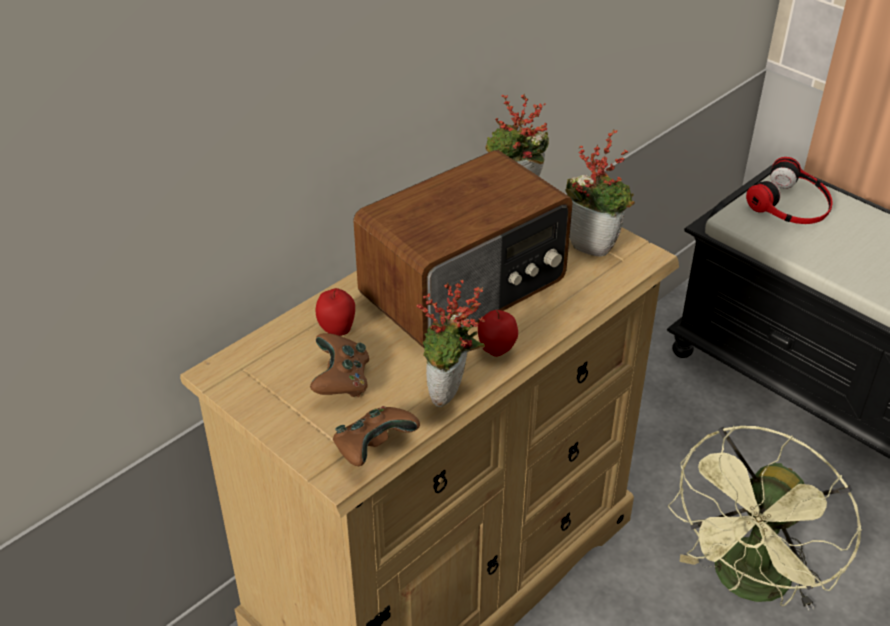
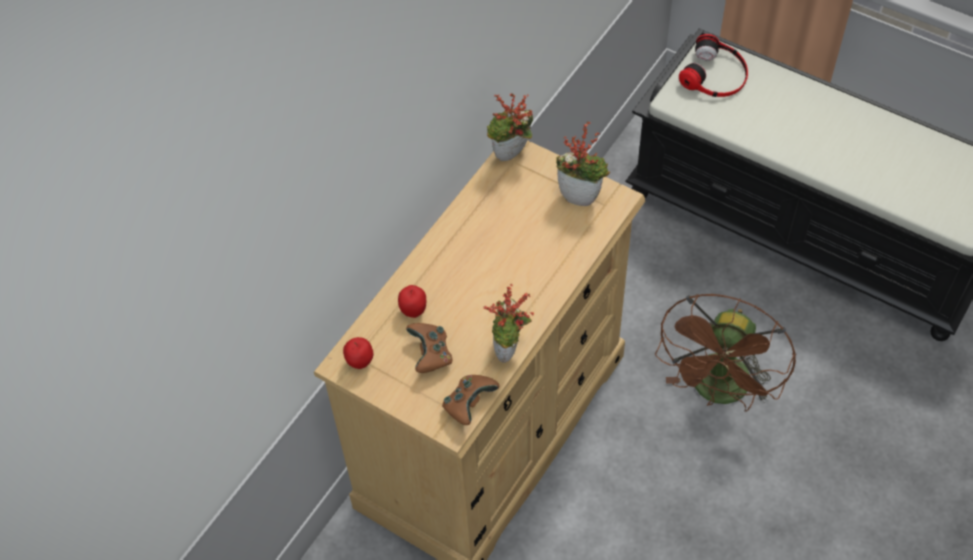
camera: 10 degrees left, 15 degrees up
(466, 288) = (496, 254): radio -> none
(496, 351) = (532, 307): apple -> apple (360, 363)
(748, 586) = (719, 392): green fan -> brown fan

